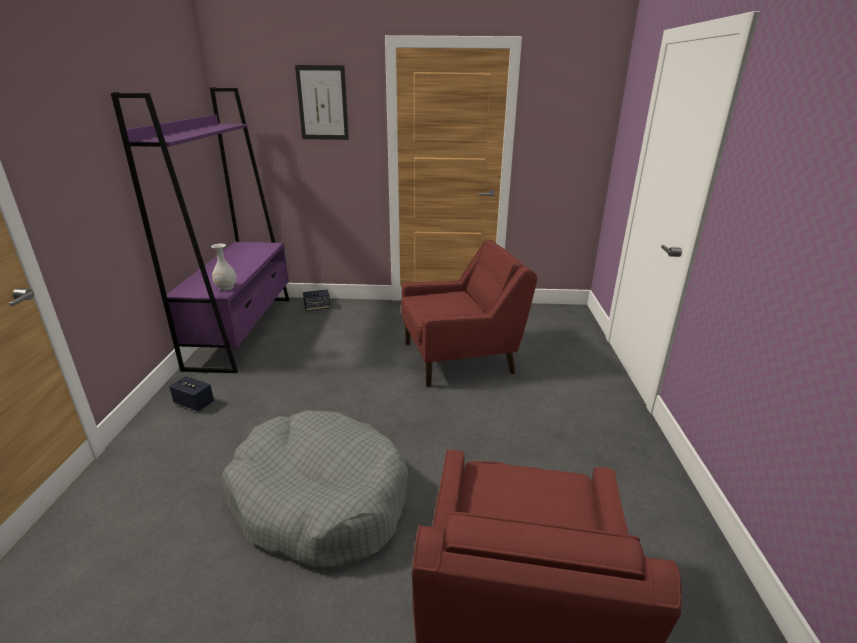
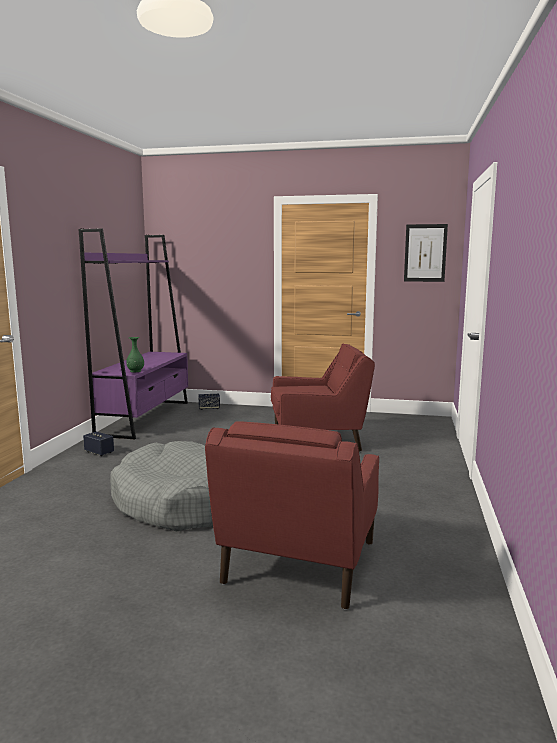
camera: 10 degrees right, 15 degrees down
(226, 287) = (135, 371): white vase -> green vase
(322, 103) = (225, 245): picture -> picture (425, 253)

